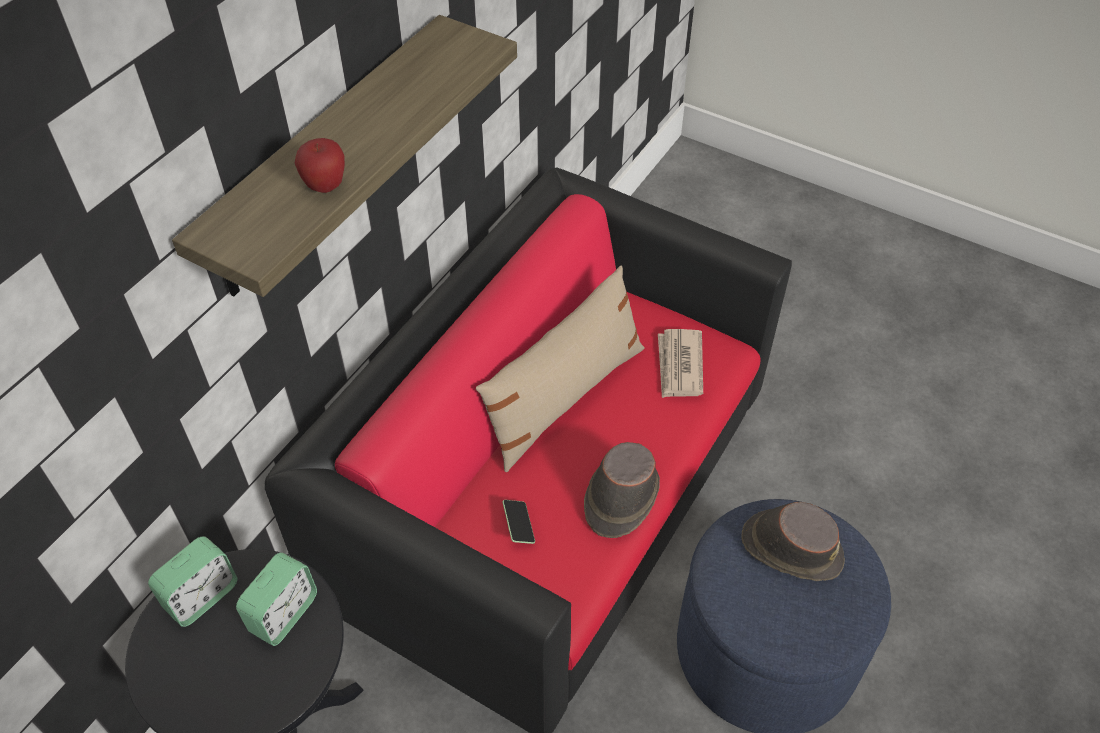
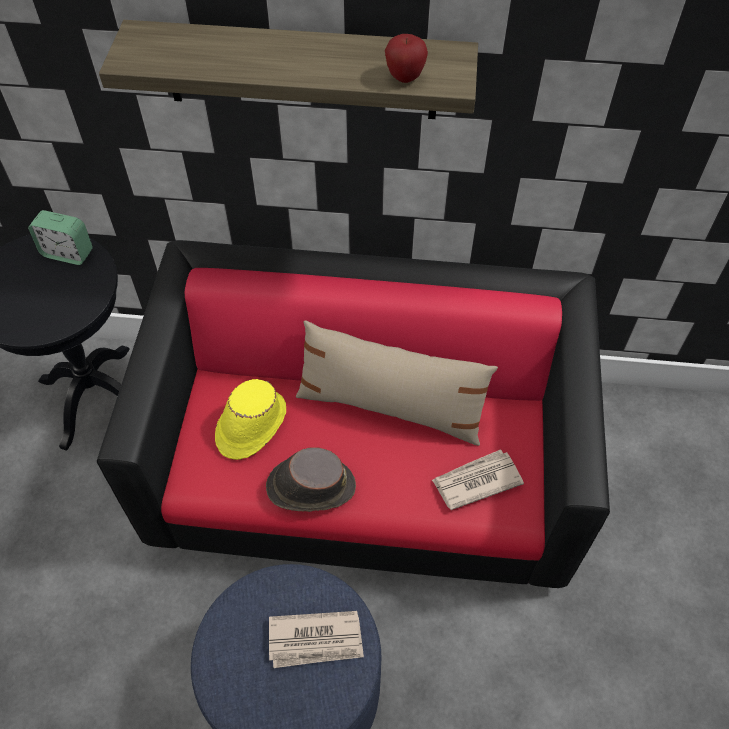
camera: 65 degrees right, 5 degrees up
(283, 614) = (69, 299): alarm clock -> none
(325, 186) = (215, 64): apple -> apple (404, 77)
(518, 525) = (250, 425): phone -> yellow hat
(790, 548) = (316, 640): brown hat -> newspaper

